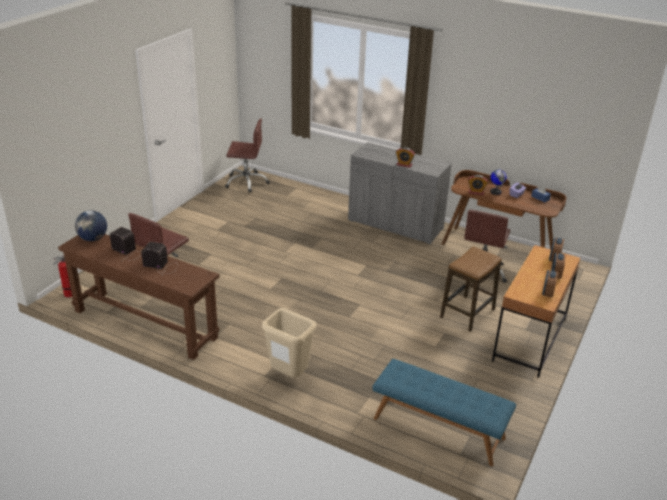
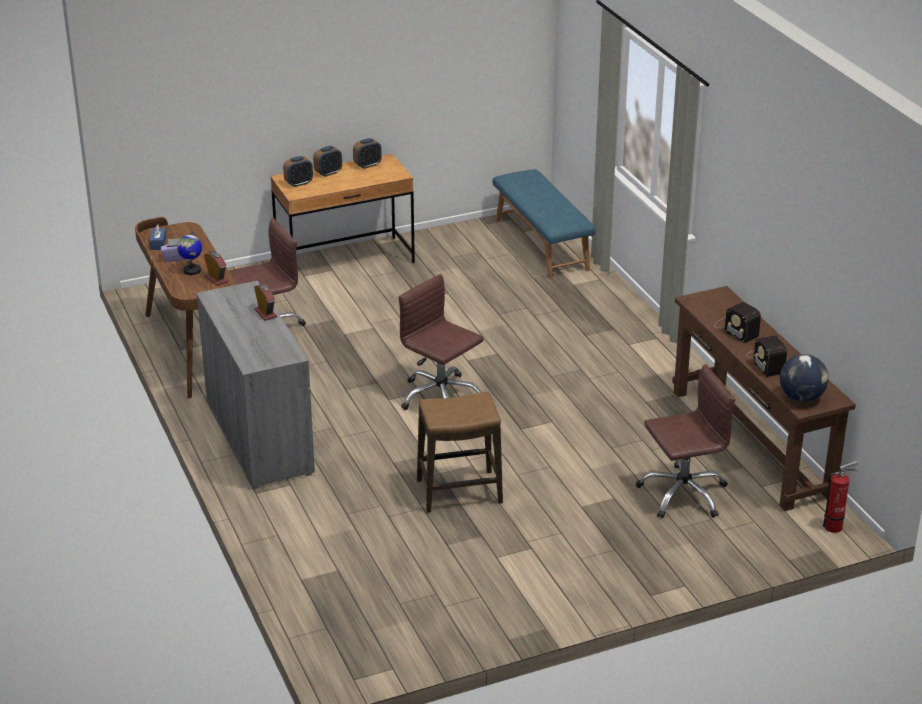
camera: 140 degrees left, 0 degrees up
(246, 182) = (370, 637): brown office chair -> brown office chair (440, 397)
(288, 375) = (631, 328): beige trash can -> none
(467, 313) = (363, 304): stool -> stool (459, 492)

